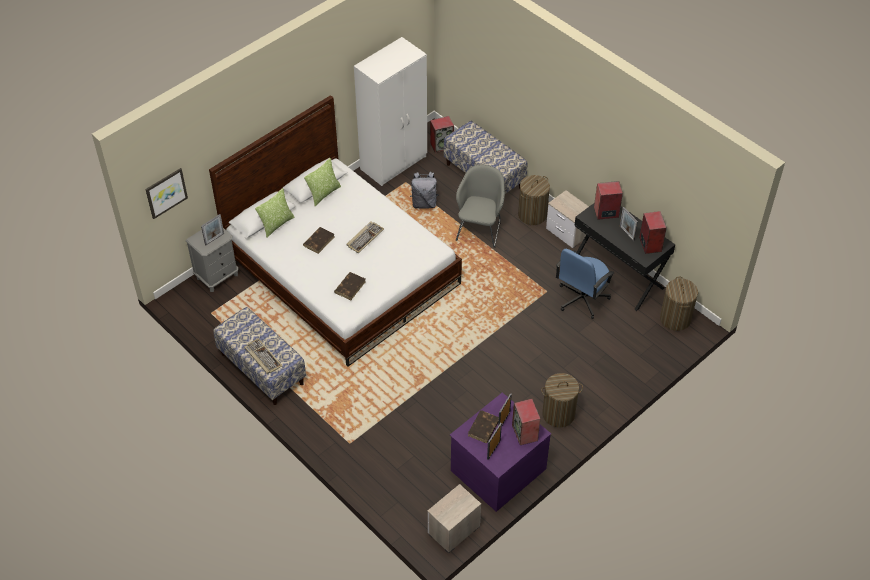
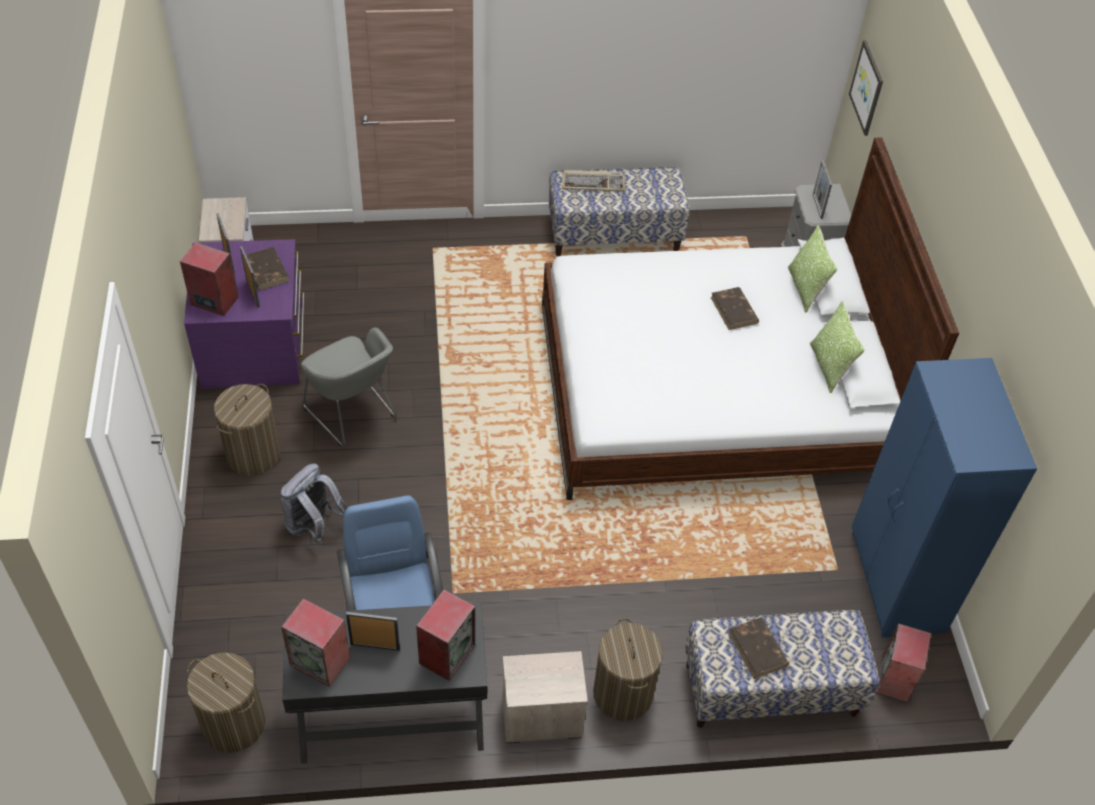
camera: 125 degrees right, 0 degrees up
(350, 287) = (619, 293): brown book -> brown book (757, 650)
(365, 238) = (697, 358): keyboard -> none
(394, 163) = (895, 583): white wardrobe -> blue wardrobe
(424, 203) = (769, 563): grey backpack -> grey backpack (313, 526)
(479, 229) = (654, 597): grey armchair -> grey armchair (353, 414)

